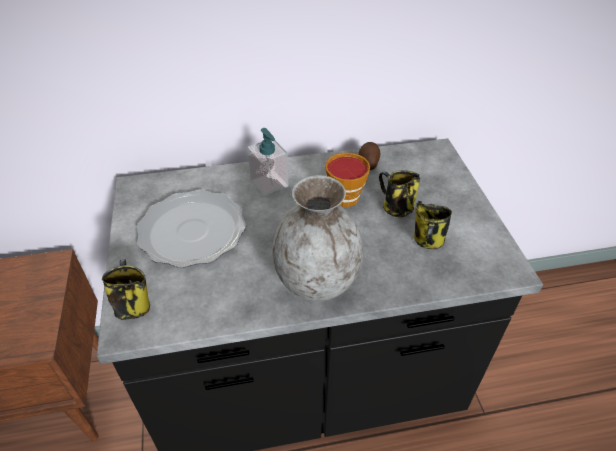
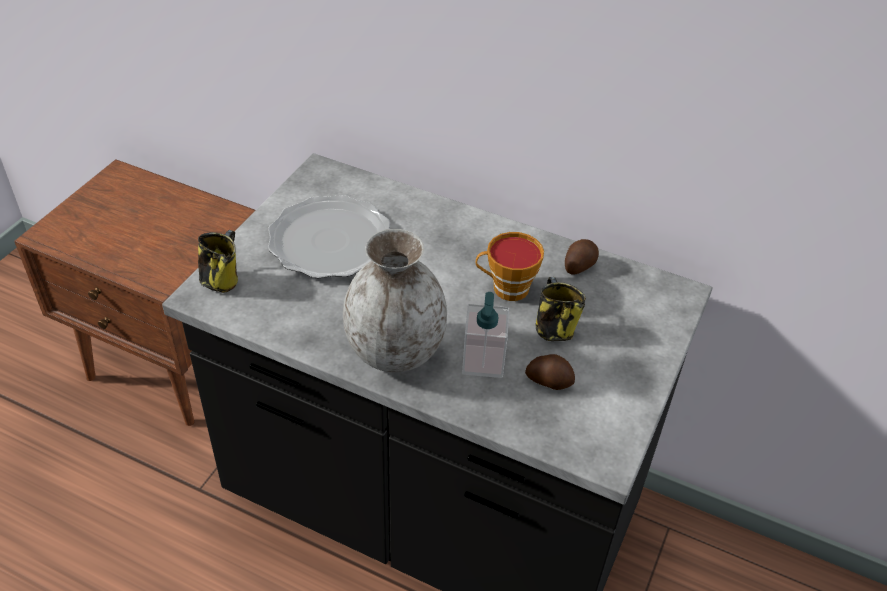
camera: 35 degrees right, 0 degrees up
(269, 183) = (448, 233): soap dispenser -> soap dispenser (483, 361)
(428, 241) = (549, 380): mug -> potato

